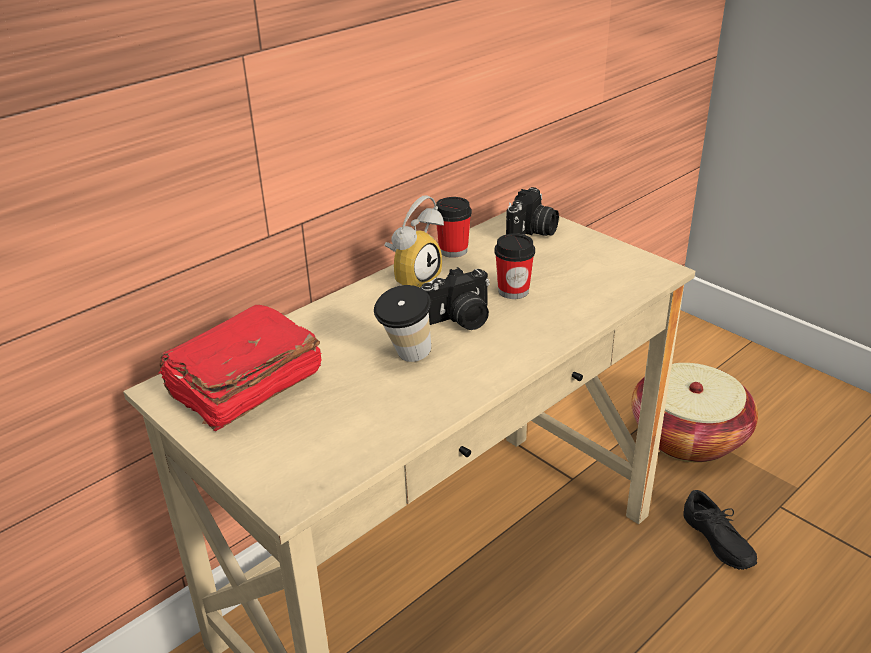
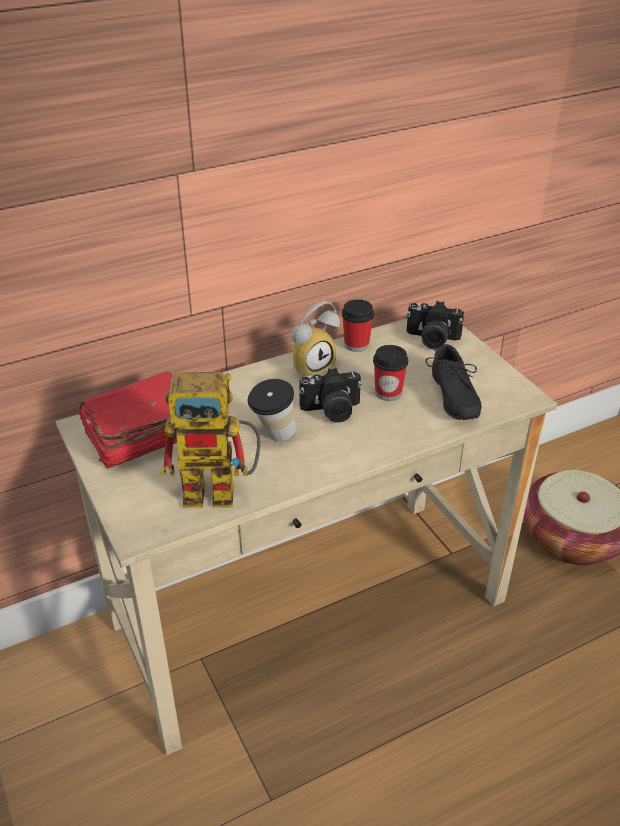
camera: 15 degrees right, 5 degrees up
(372, 427) = (222, 490): none -> toy robot
(532, 232) = (432, 339): camera -> camera turned 60 degrees clockwise
(715, 542) = (555, 638): black shoe -> black shoe (451, 397)

